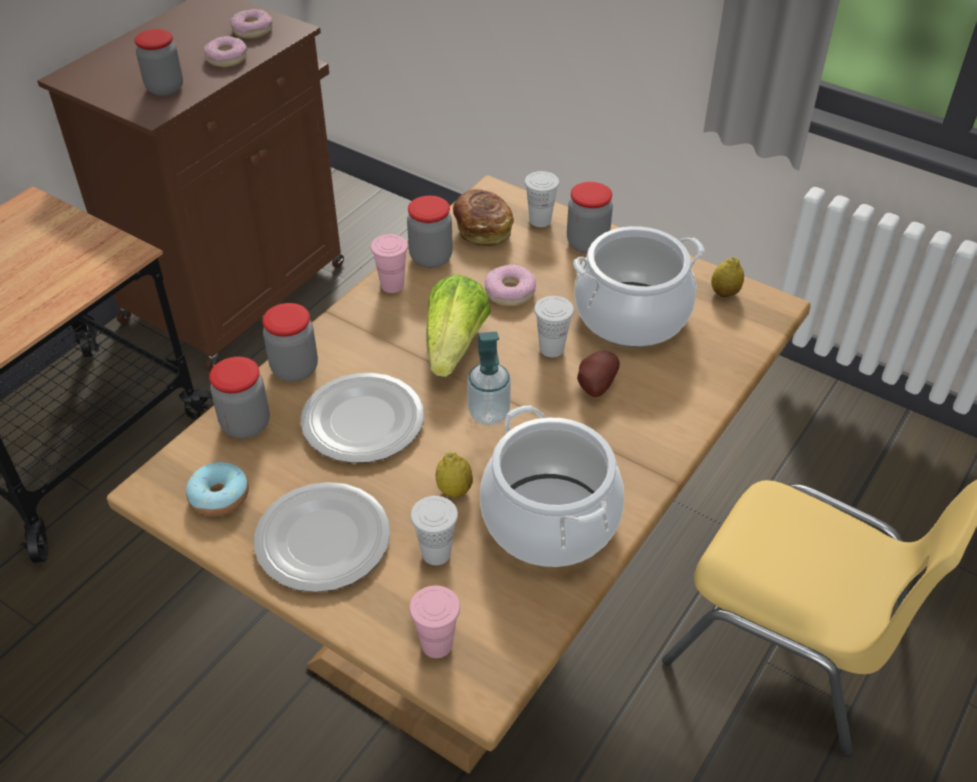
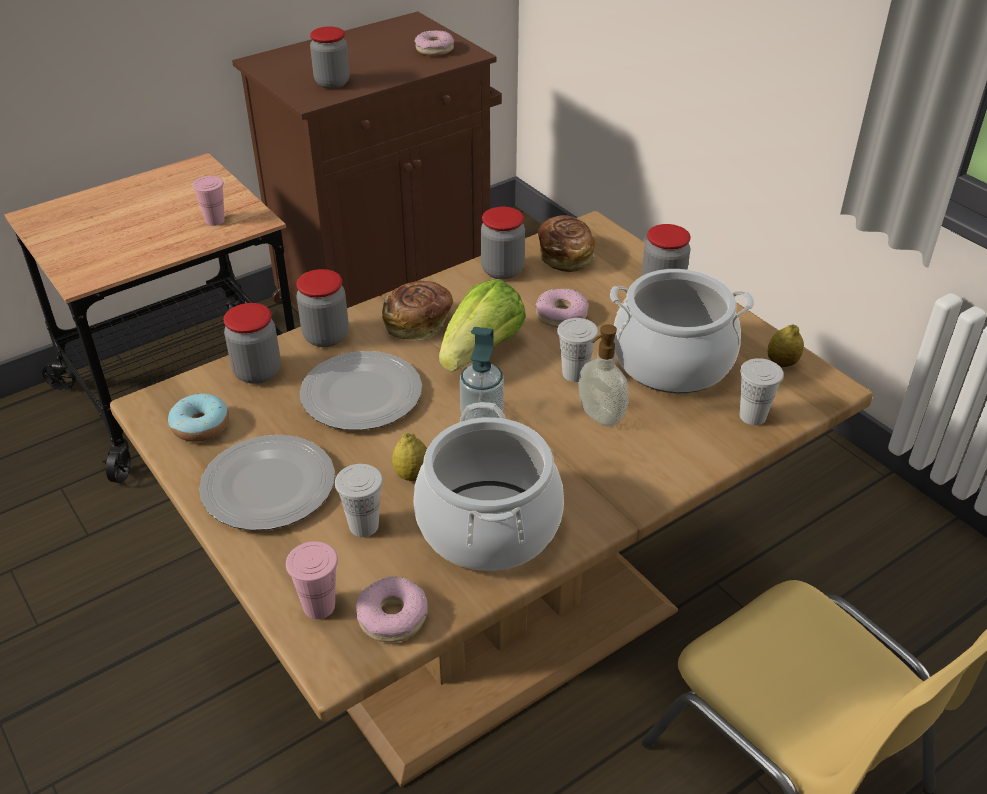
camera: 20 degrees right, 5 degrees down
(226, 58) = (398, 68): donut -> donut (392, 616)
(379, 333) = (418, 323): none -> bread
(392, 285) = (453, 286): pink cup -> pink cup (215, 220)
(540, 220) = (626, 259): white cup -> white cup (752, 416)
(594, 386) = (599, 417): potato -> soap dispenser

